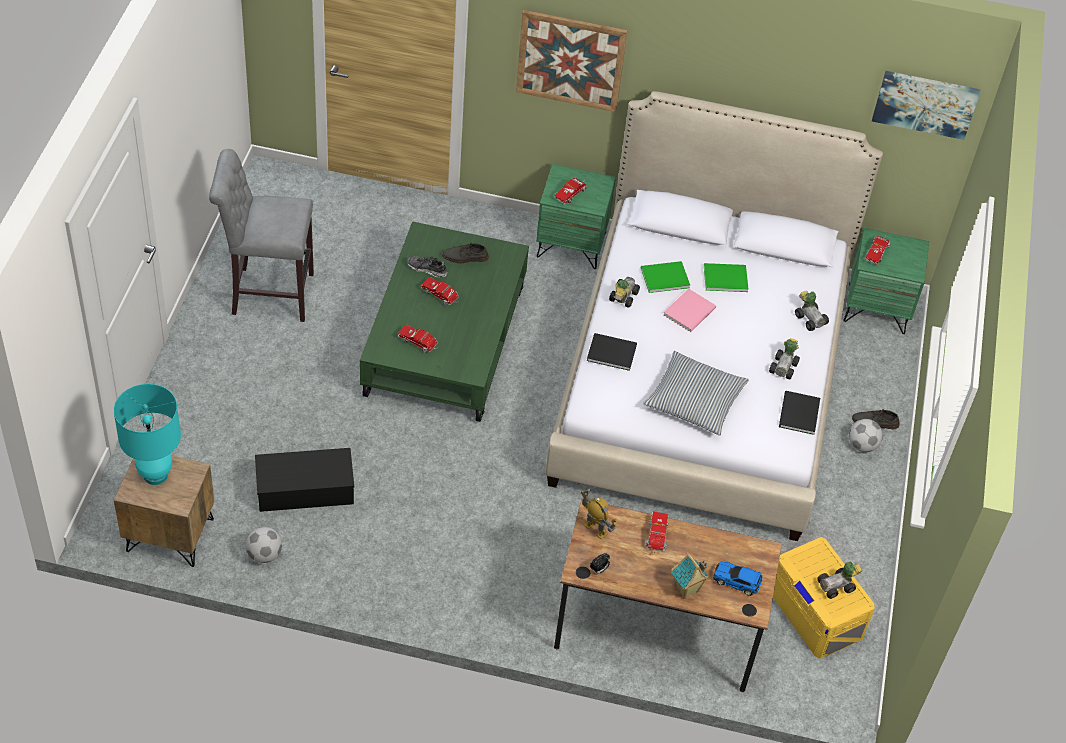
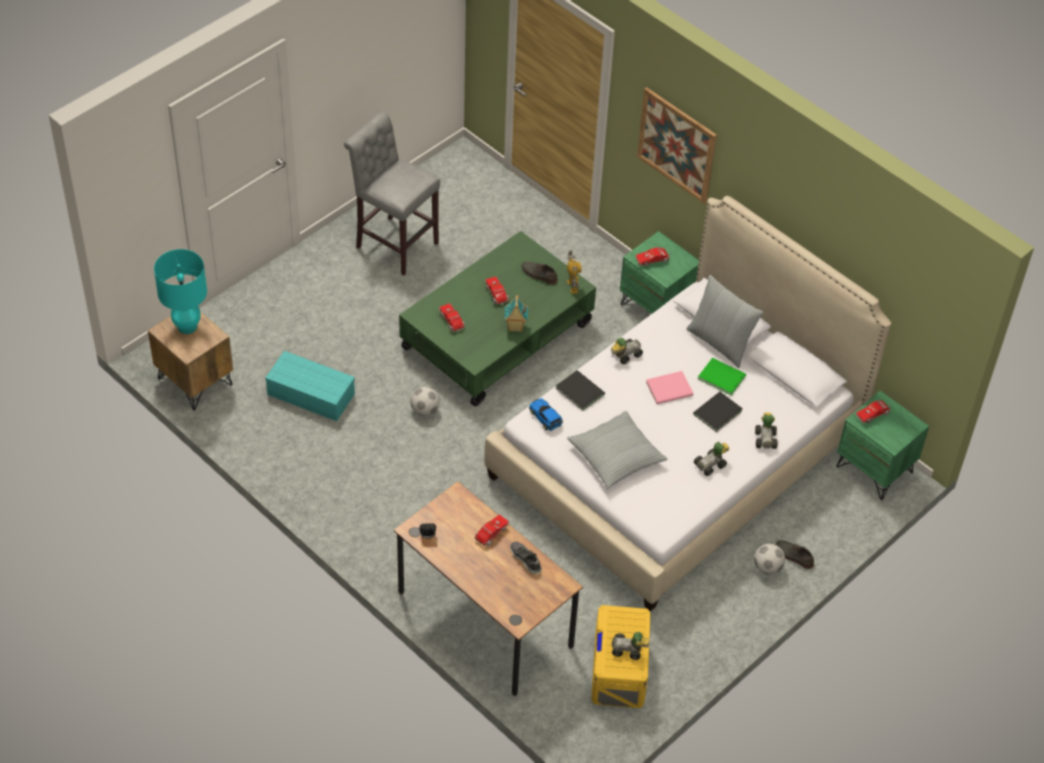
camera: 35 degrees right, 0 degrees up
(264, 555) = (247, 426): football -> football (425, 410)
(303, 490) = (309, 394): black storage box -> turquoise storage box
(427, 269) = (502, 271): shoe -> shoe (525, 560)
(595, 529) = (449, 507): toy robot -> toy robot (572, 286)
(663, 277) = (671, 354): green book -> none
(686, 589) = (480, 582): toy house -> toy house (515, 327)
(697, 245) = (720, 342): none -> pillow
(737, 581) = (524, 595): toy car -> toy car (545, 418)
(797, 414) = (690, 505): black book -> black book (716, 412)
(925, 103) = (929, 293): picture -> none

